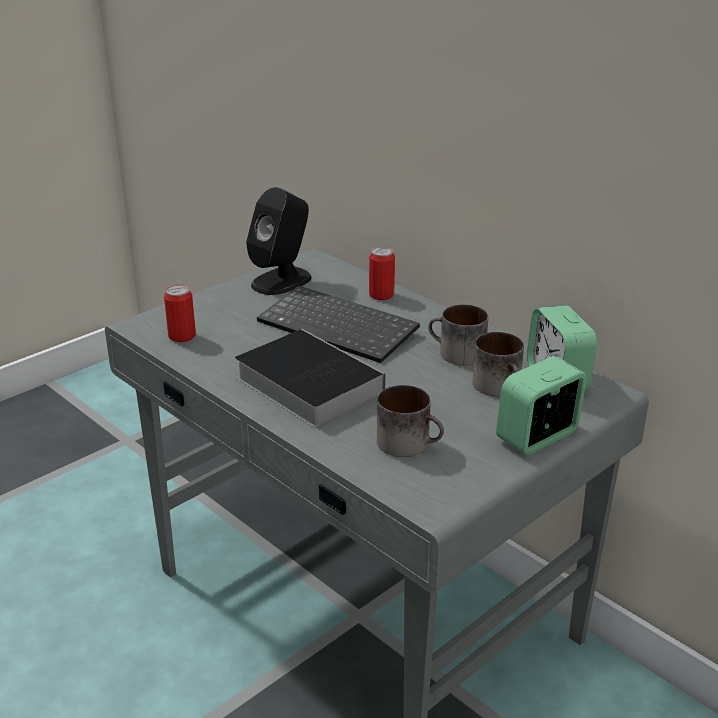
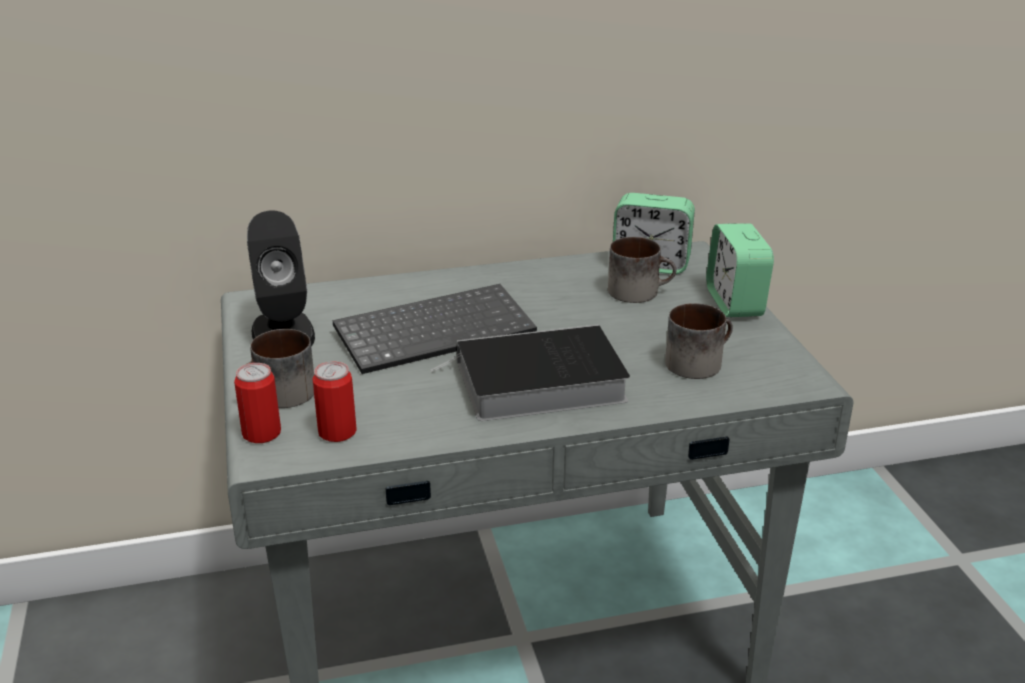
camera: 60 degrees left, 0 degrees up
(381, 295) = (394, 289): can -> can (261, 433)
(455, 353) = (559, 291): mug -> mug (279, 396)

